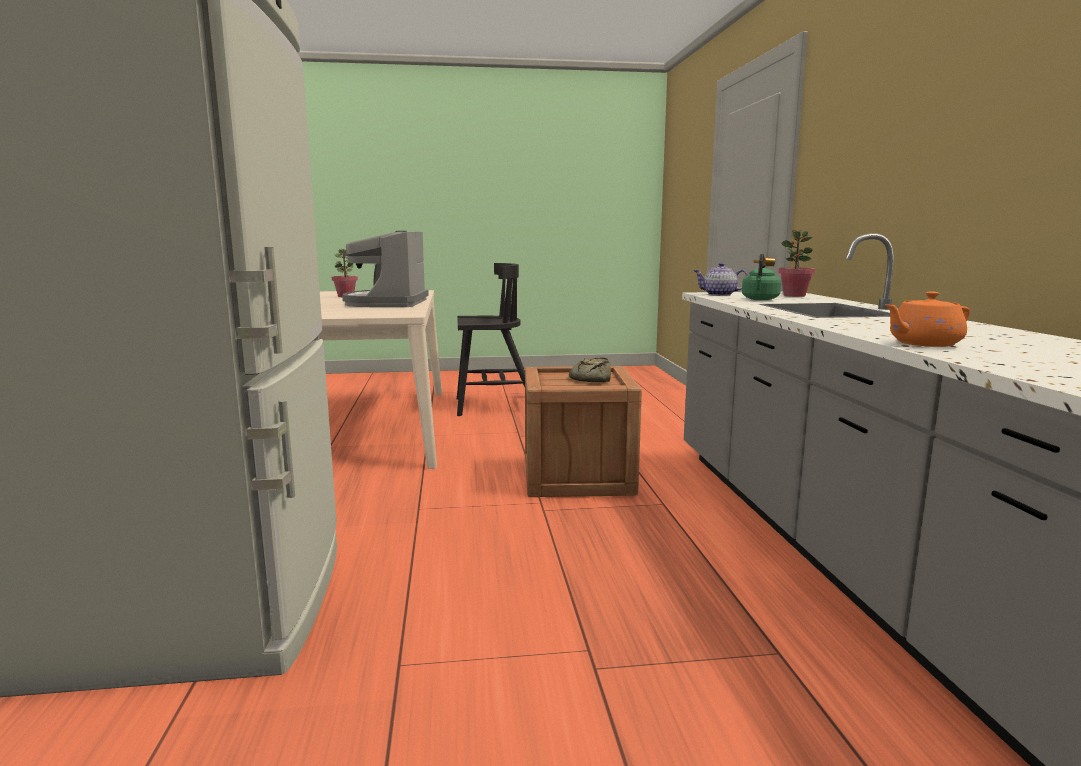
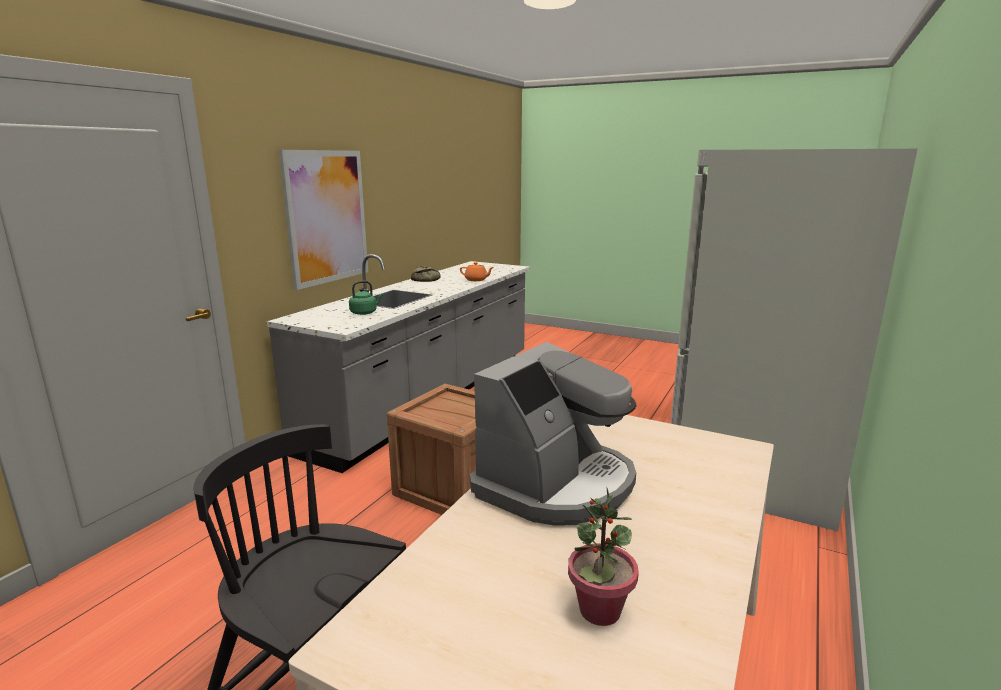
camera: 145 degrees left, 5 degrees up
(591, 379) = (441, 408): bread -> bread (427, 279)
(720, 295) = (350, 324): teapot -> none
(794, 295) = (317, 313): potted plant -> none
(894, 168) = (326, 217): none -> picture

